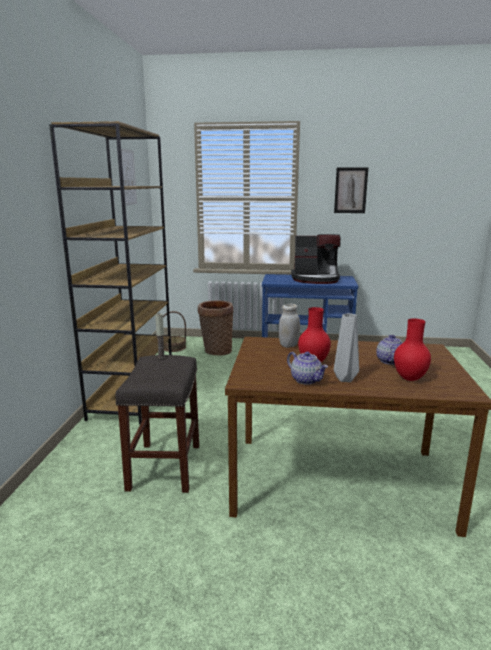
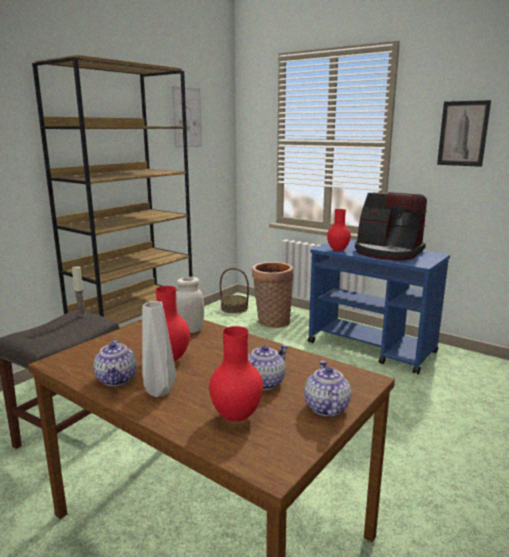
camera: 30 degrees right, 0 degrees up
(282, 282) = (337, 250): none -> red vase
(440, 363) = (325, 407): none -> teapot

